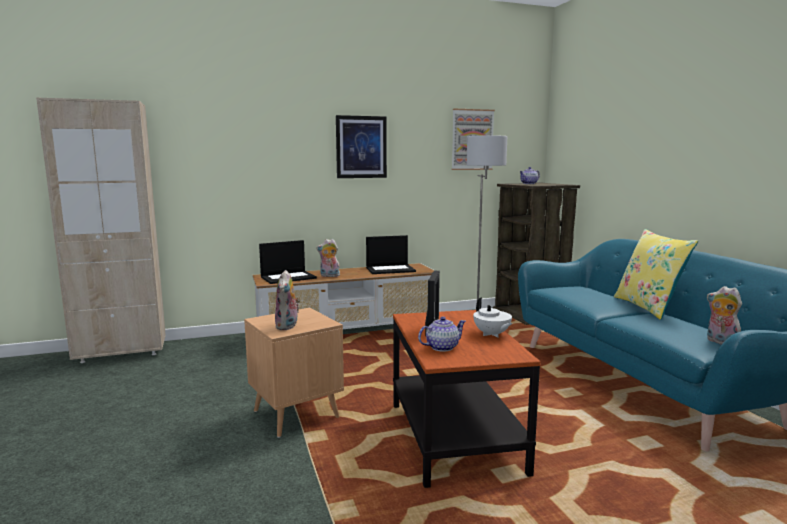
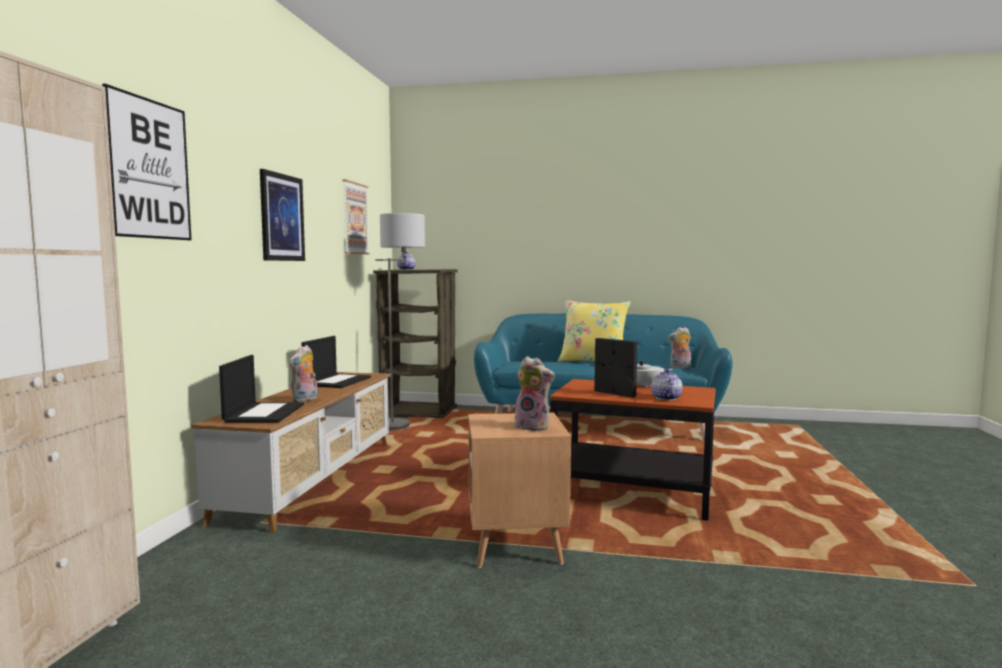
camera: 60 degrees left, 5 degrees down
(230, 129) = (149, 169): none -> picture

